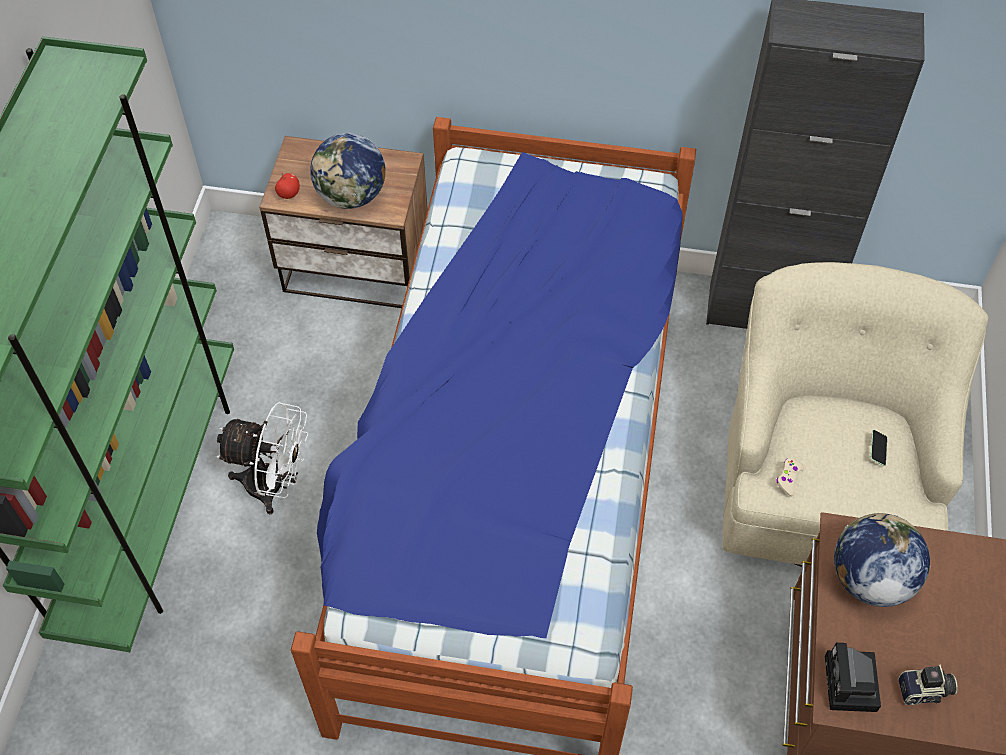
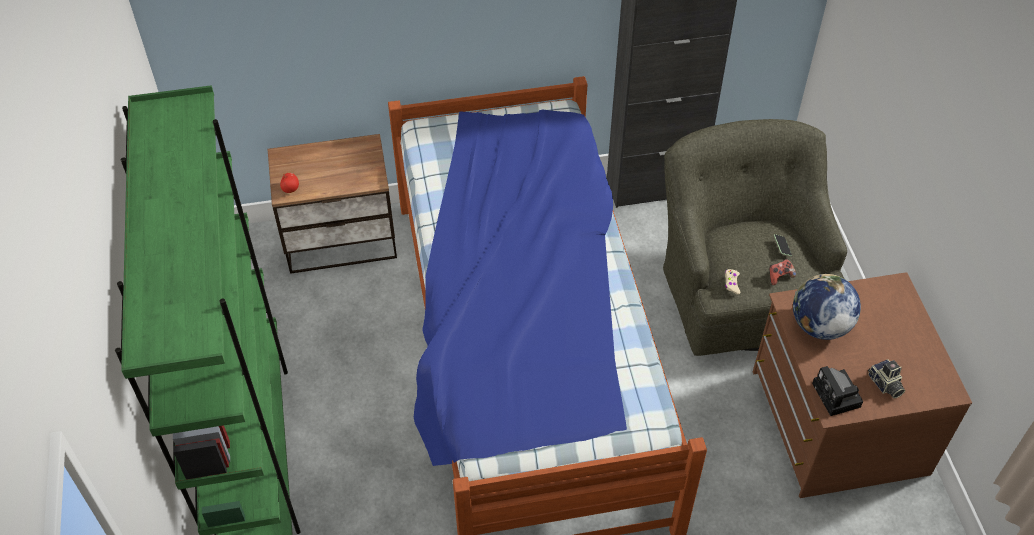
camera: 20 degrees left, 5 degrees down
(275, 486) = (347, 414): white fan -> none
(352, 196) = (340, 178): globe -> none
(823, 478) = (741, 287): beige armchair -> green armchair
(856, 488) = (779, 276): none -> game controller
(924, 692) = (884, 385): camera -> camera turned 90 degrees clockwise

